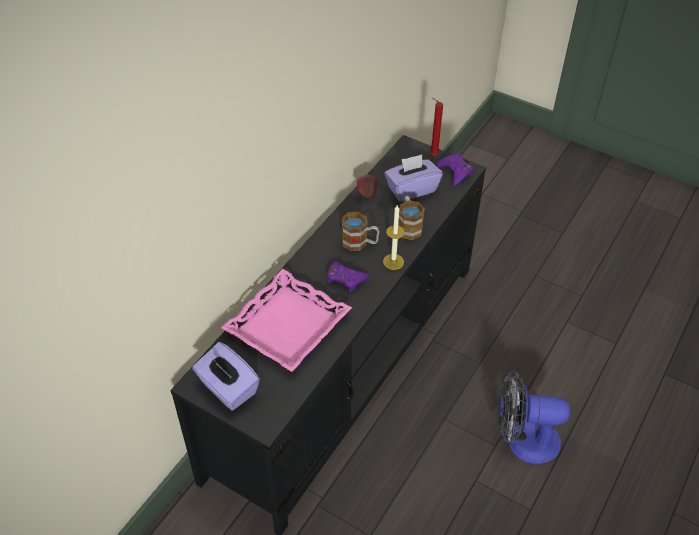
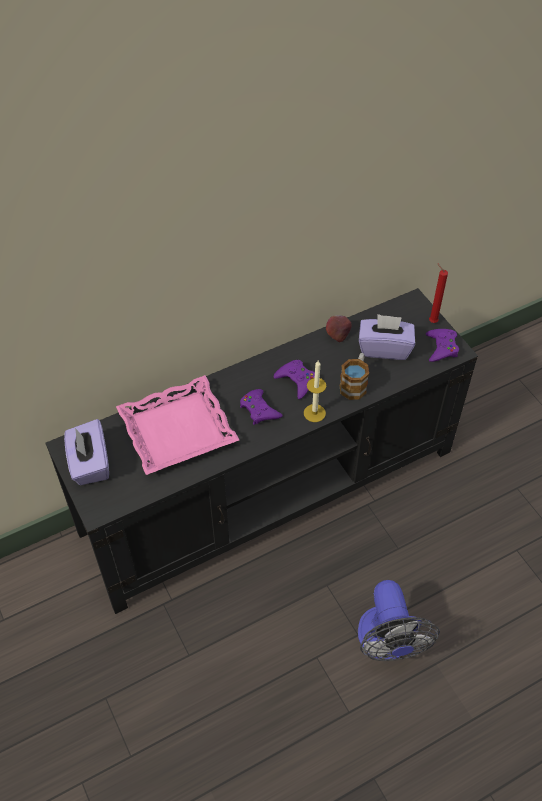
camera: 30 degrees right, 5 degrees up
(360, 243) = (296, 381): mug -> purple game controller
(522, 440) = (387, 643): fan -> fan turned 135 degrees counterclockwise

